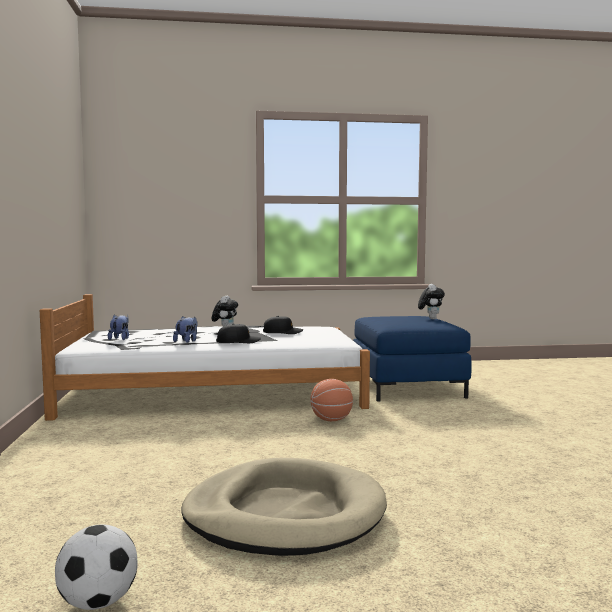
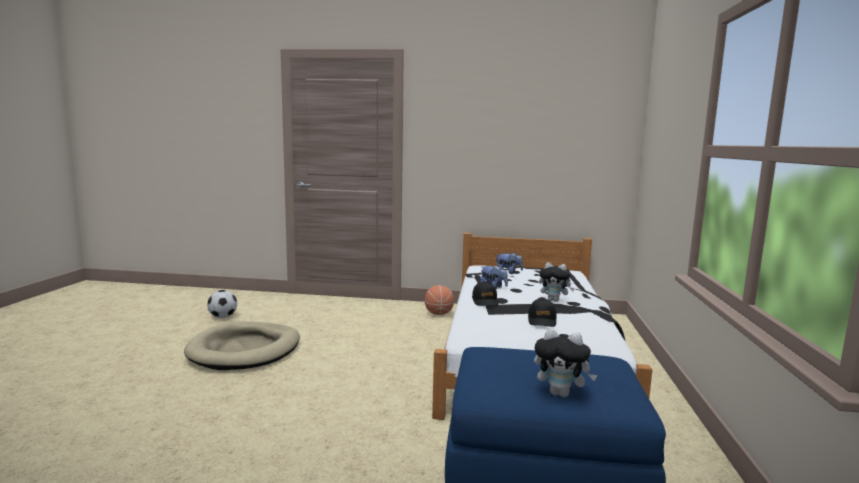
camera: 105 degrees right, 5 degrees up
(331, 420) = (403, 391): basketball -> basketball (438, 314)

